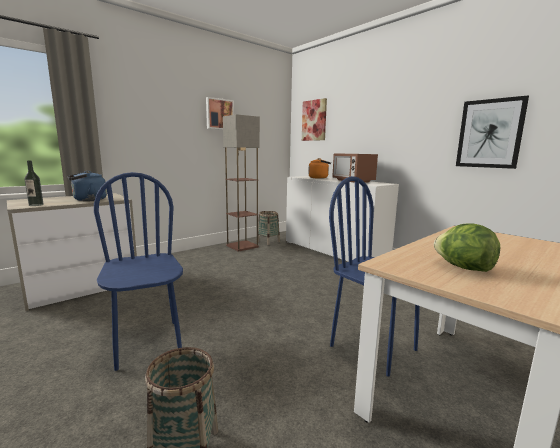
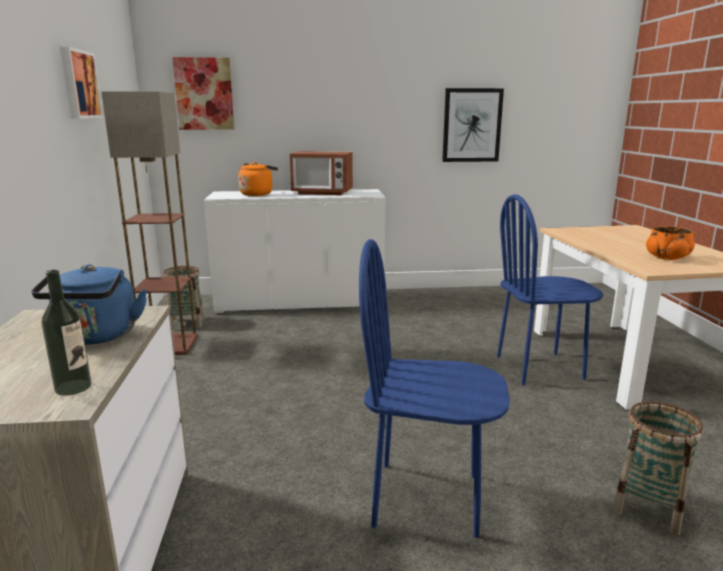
camera: 55 degrees left, 5 degrees up
(463, 268) = (667, 257): lettuce -> orange bowl

